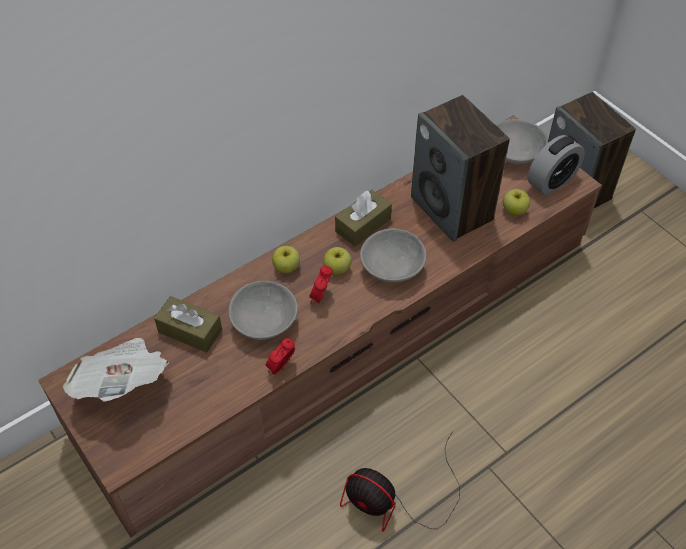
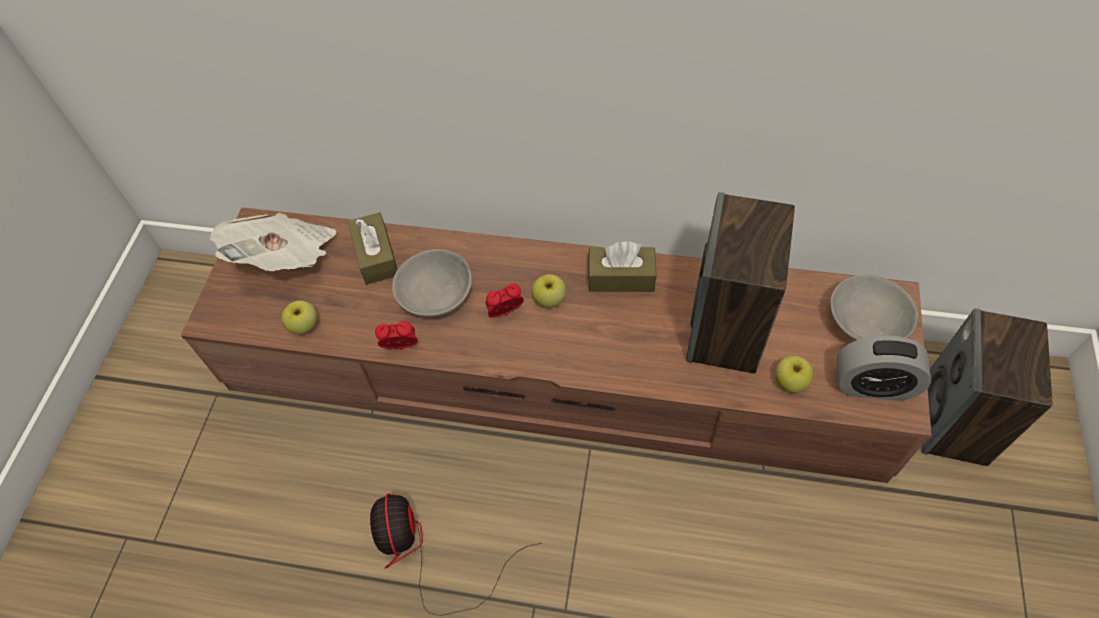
camera: 50 degrees right, 5 degrees up
(286, 267) = (510, 264): apple -> apple (304, 326)
(392, 268) = (598, 340): grey bowl -> none

